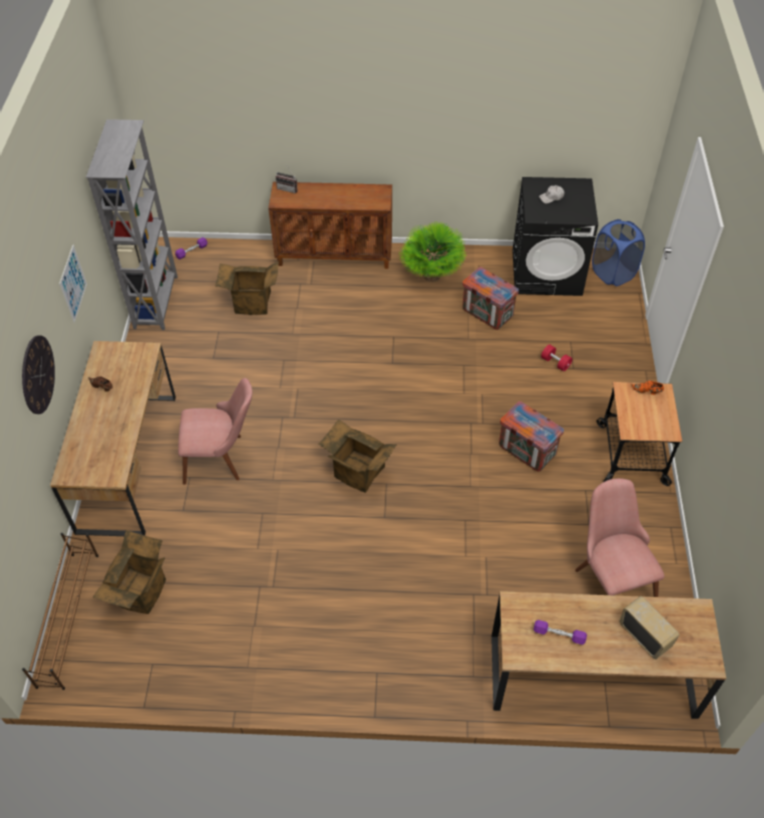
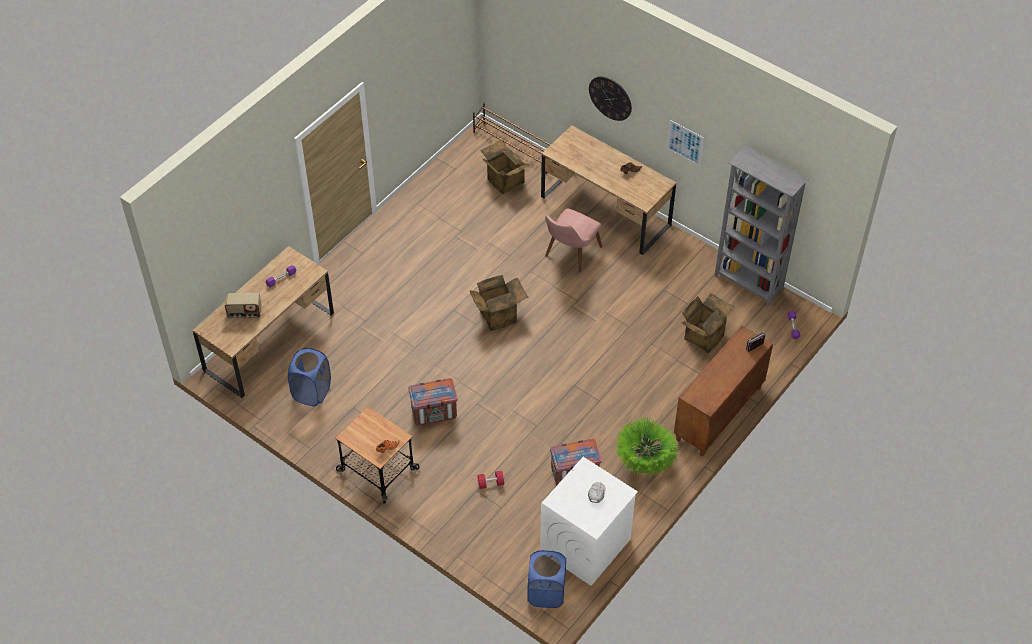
camera: 125 degrees right, 0 degrees up
(547, 272) = (585, 546): black washing machine -> white washing machine
(609, 577) = (312, 392): pink chair -> blue laundry basket

